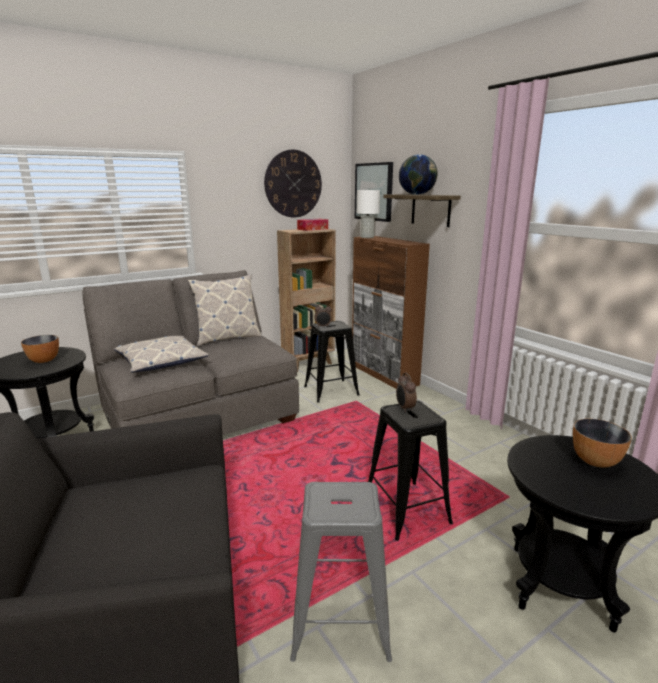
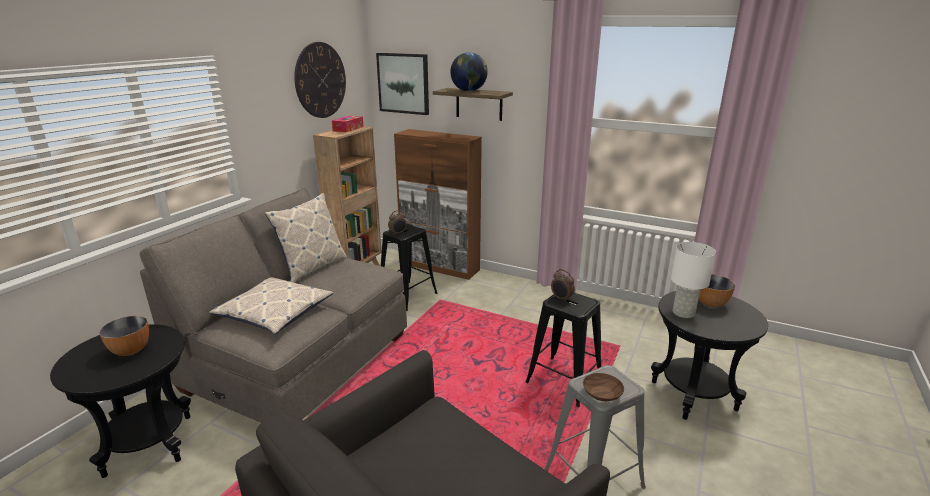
camera: 30 degrees left, 5 degrees up
(326, 507) = (603, 393): none -> brown bowl
(367, 237) = (408, 132): white table lamp -> white table lamp (683, 313)

